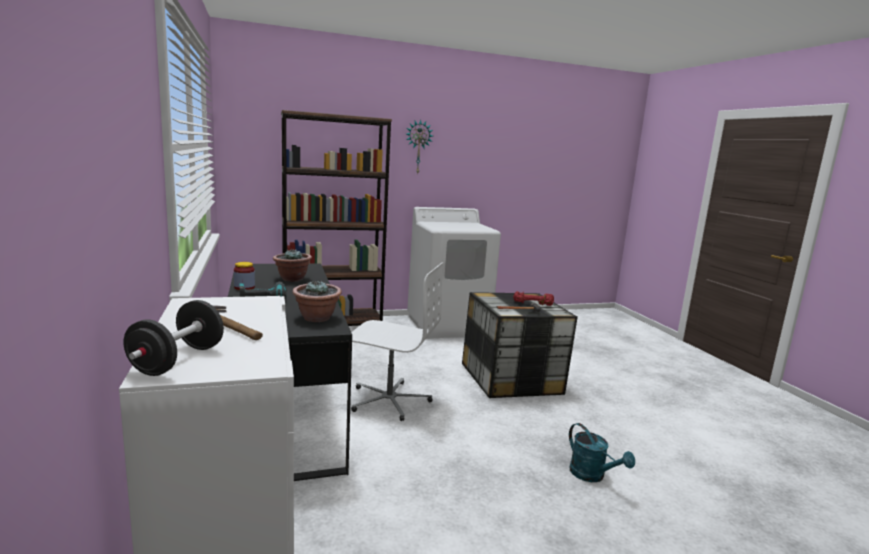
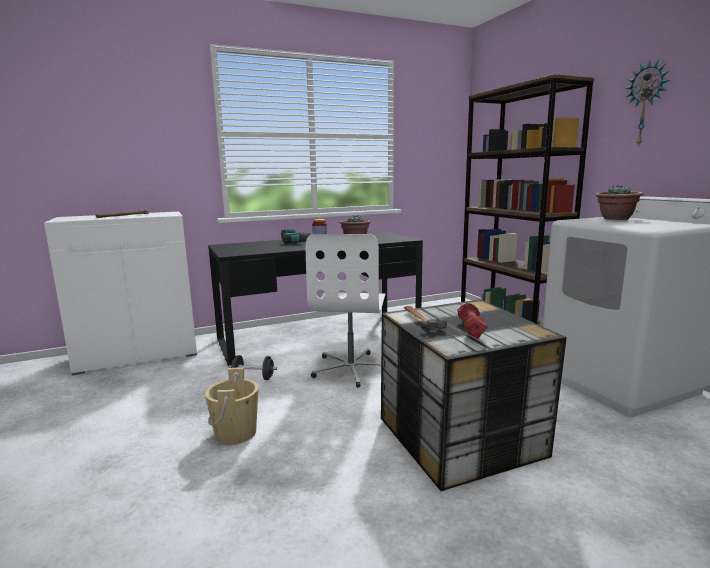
camera: 85 degrees right, 0 degrees up
(177, 360) = (79, 216): black dumbbell -> black dumbbell (253, 378)
(317, 318) = (253, 250): potted plant -> potted plant (615, 219)
(505, 464) = (235, 433): none -> beige bucket
(592, 476) = (204, 497): turquoise watering can -> none

